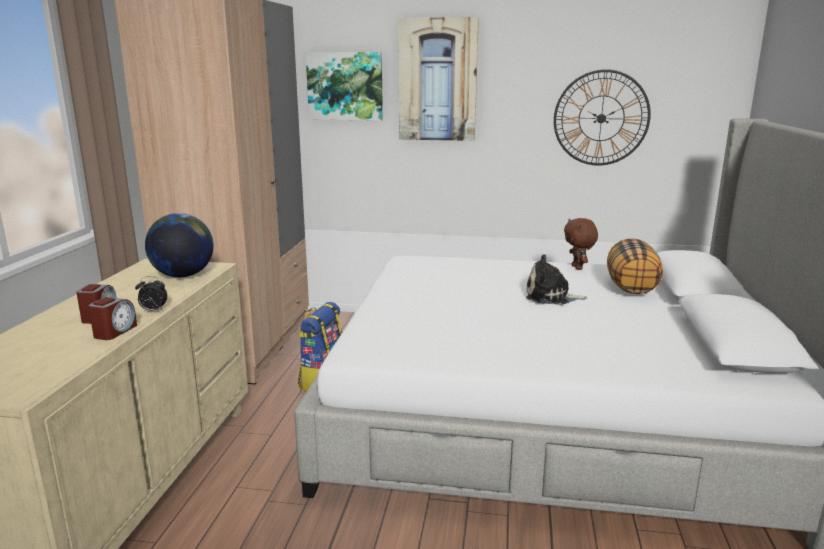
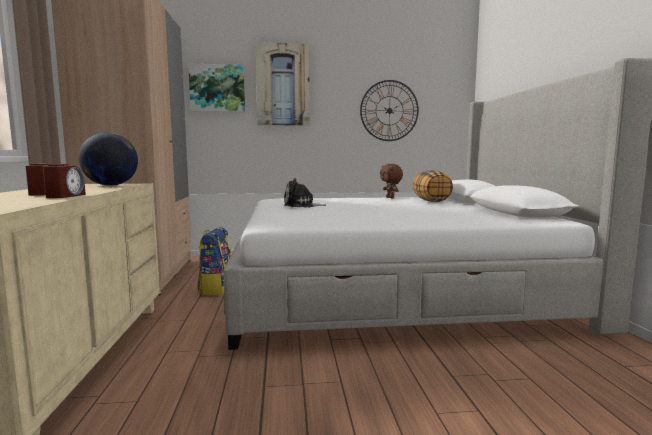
camera: 15 degrees left, 10 degrees down
(153, 311) = (96, 191): alarm clock -> none
(551, 297) = (385, 204): plush toy -> plush toy (301, 206)

